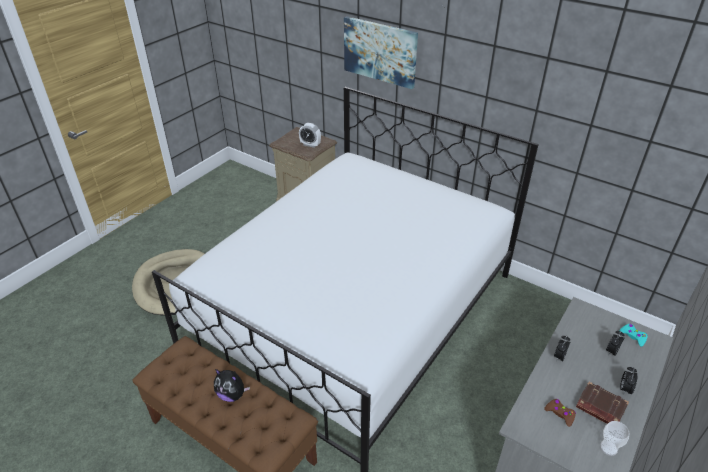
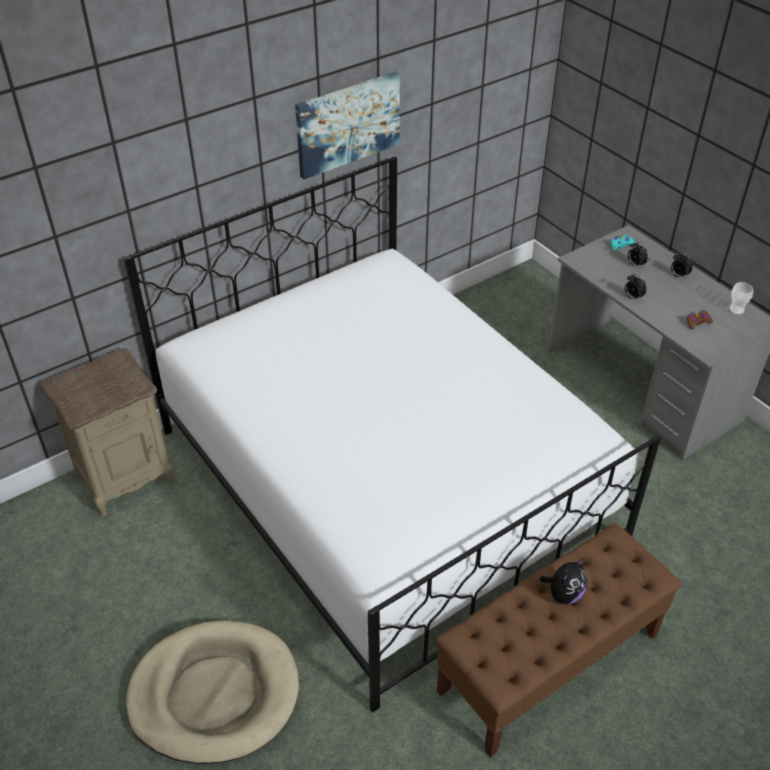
camera: 70 degrees left, 5 degrees up
(310, 145) = (115, 378): alarm clock -> none
(380, 51) = (166, 173): picture -> picture (348, 124)
(600, 407) = (695, 297): brown book -> none

